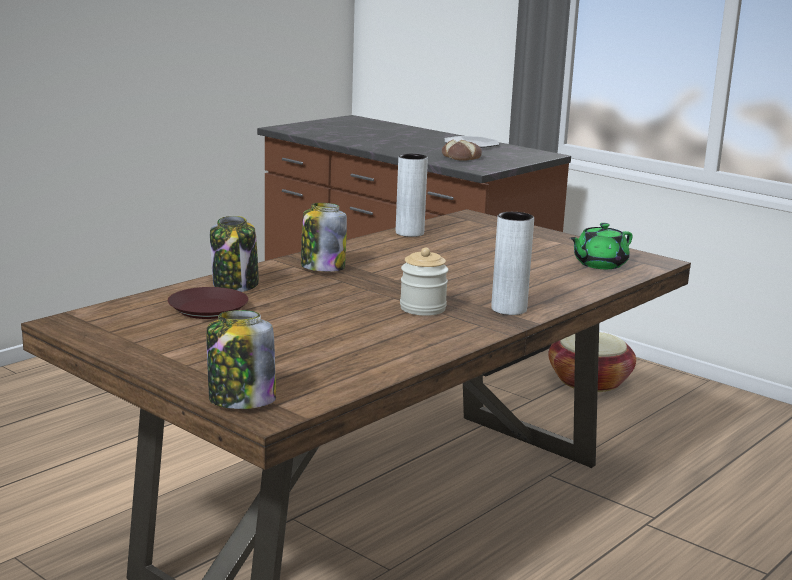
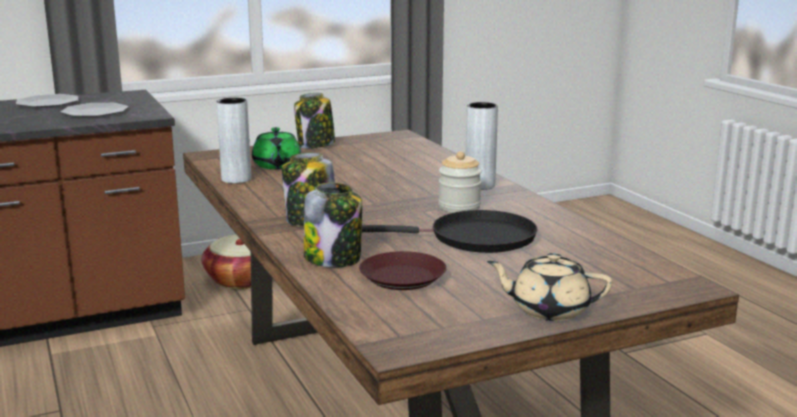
camera: 65 degrees left, 0 degrees up
(167, 361) = (548, 310): none -> beige teapot
(240, 400) = (658, 292): jar -> jar (315, 145)
(333, 322) = (475, 238): none -> black frying pan
(462, 157) = (95, 112): bread -> plate
(599, 264) = (392, 148): green teapot -> green teapot (276, 165)

